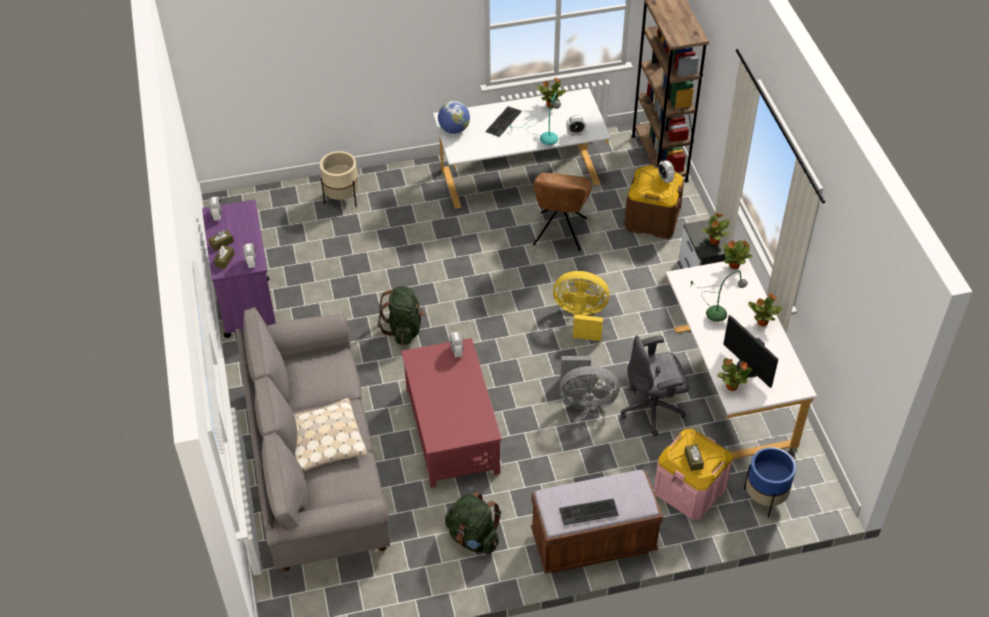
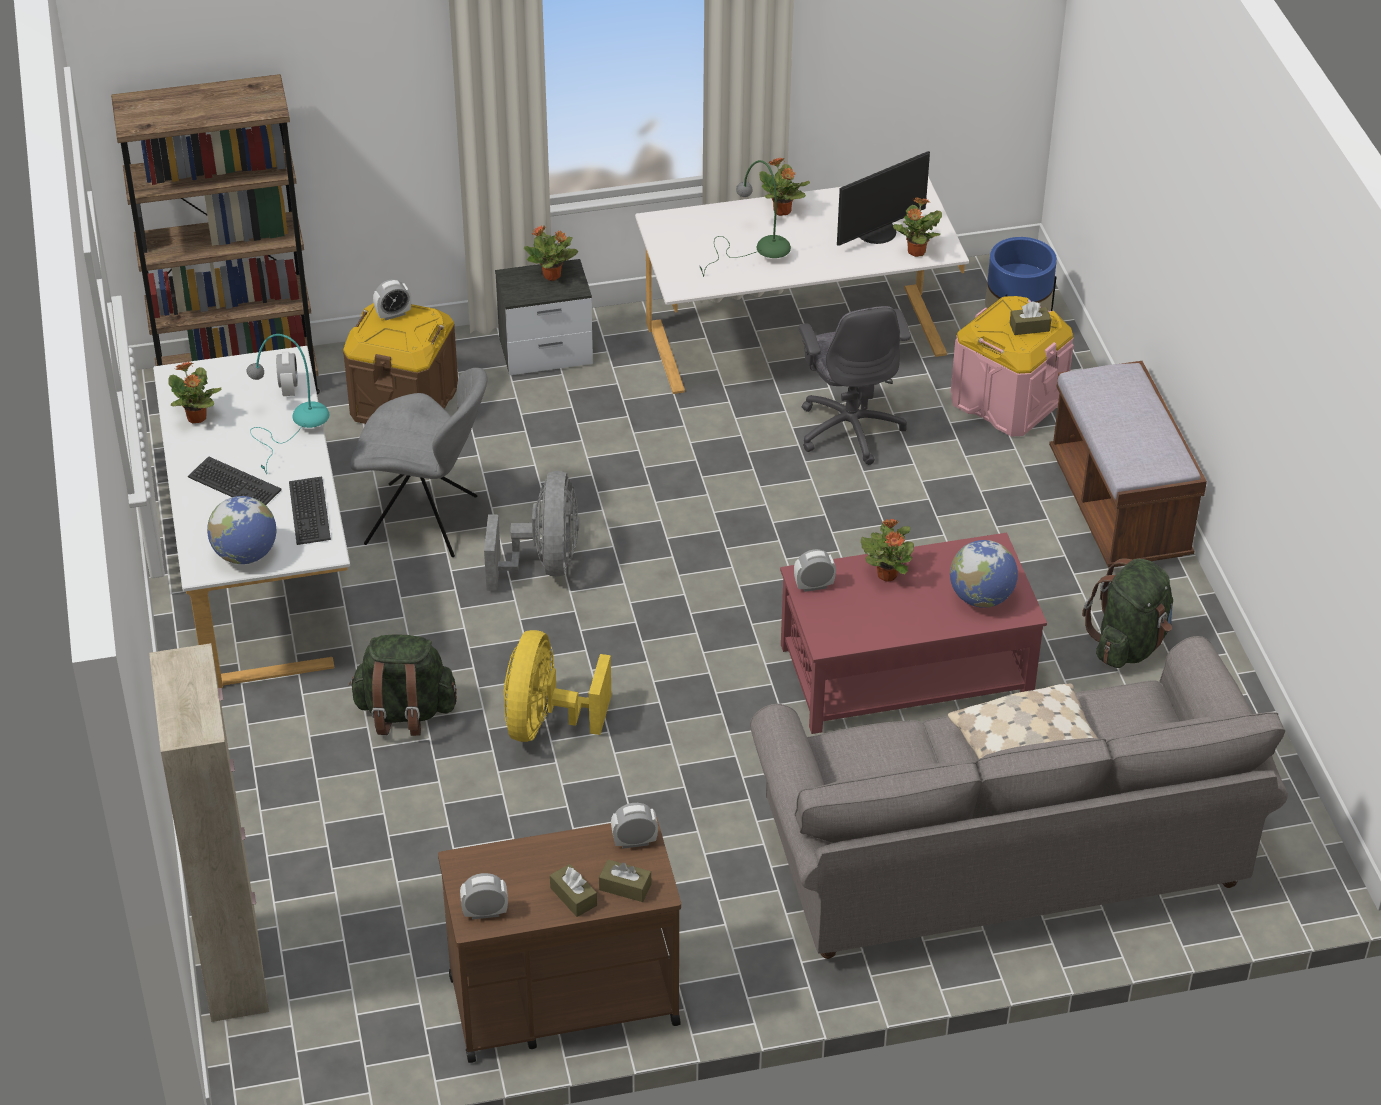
camera: 90 degrees left, 5 degrees down
(246, 297) = (562, 1000): purple cart -> brown cart
(278, 192) = (234, 967): none -> beige cabinet
(342, 198) = (273, 851): beige planter -> none
(404, 329) = (663, 740): green backpack -> green backpack (405, 712)
(446, 424) = (981, 598): none -> globe
(559, 233) = (426, 521): brown chair -> grey chair
(581, 317) = (643, 502): yellow fan -> yellow fan (546, 723)
(585, 400) = (833, 504): grey fan -> grey fan (544, 564)
(588, 511) = (1151, 429): keyboard -> keyboard (308, 511)
(734, 265) = (656, 227): potted plant -> potted plant (887, 574)

